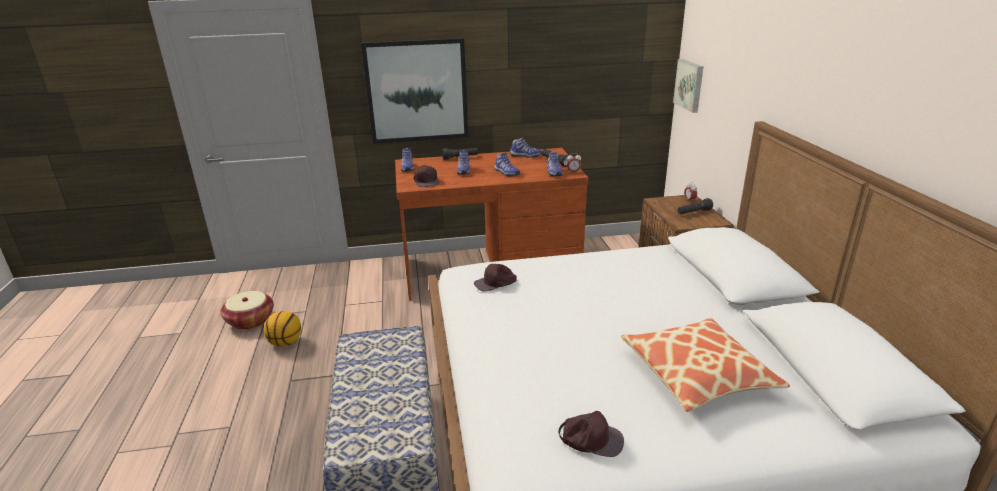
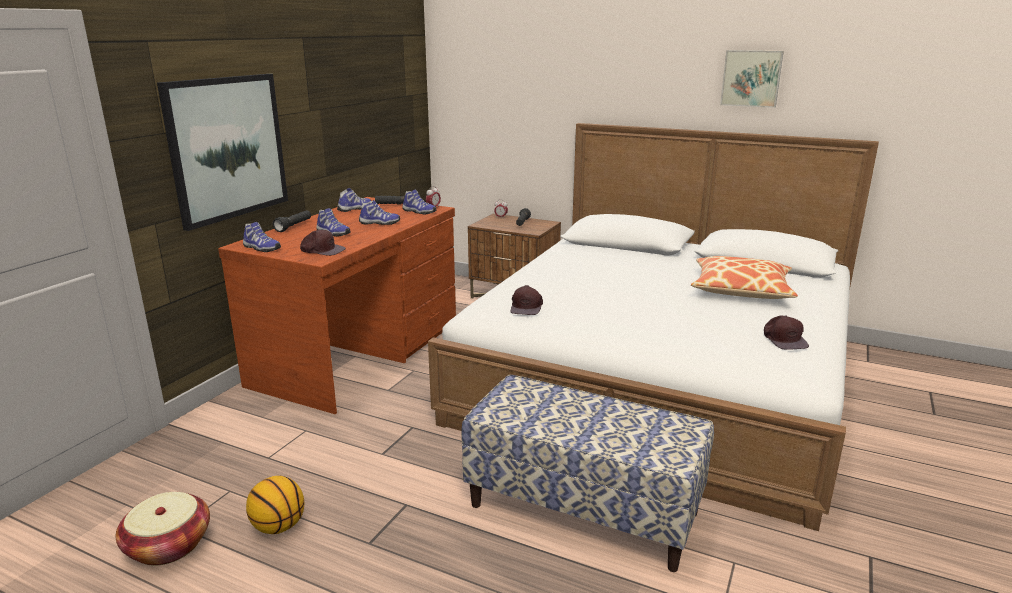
camera: 55 degrees left, 5 degrees down
(591, 438) = (784, 339): brown cap -> brown cap turned 120 degrees clockwise
(690, 85) = (456, 113): picture -> picture (751, 78)

